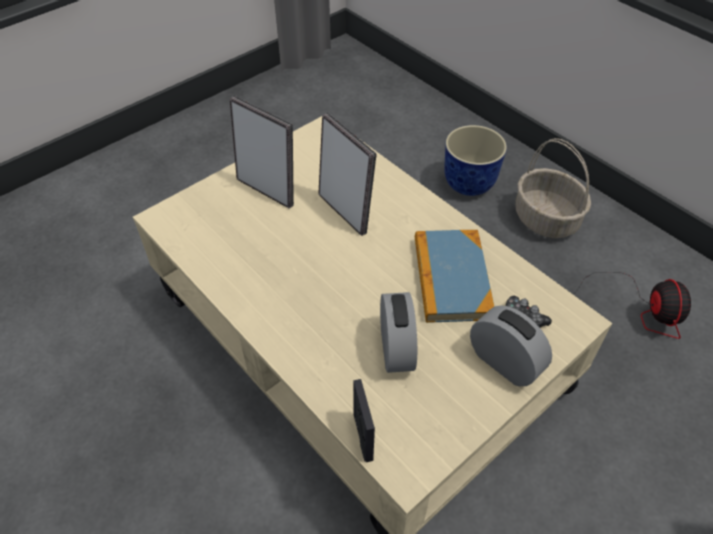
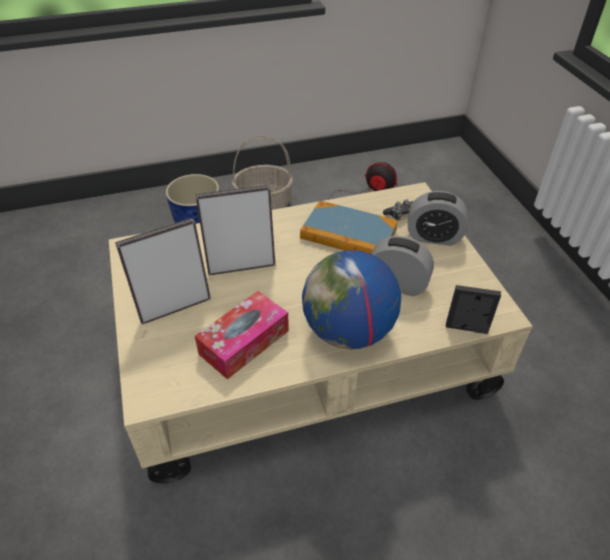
camera: 65 degrees left, 5 degrees down
(249, 252) = (244, 342): none -> tissue box
(301, 326) = (348, 331): none -> globe
(504, 362) = (433, 237): alarm clock -> alarm clock turned 150 degrees counterclockwise

